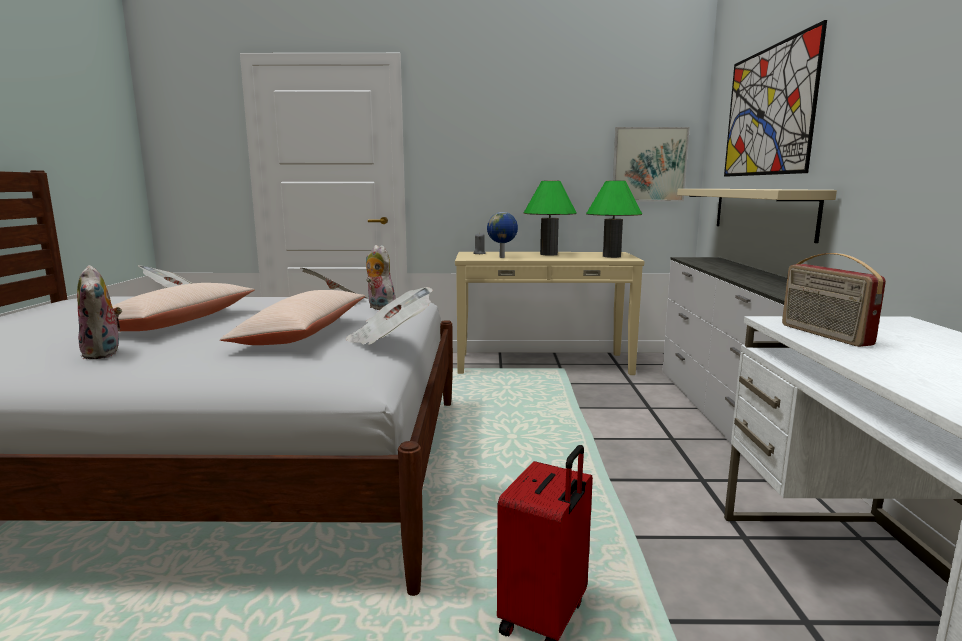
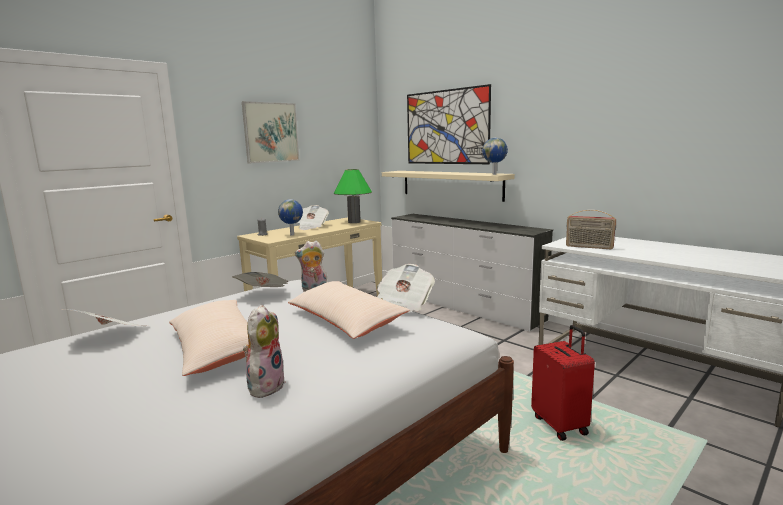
camera: 45 degrees left, 0 degrees up
(104, 353) = (265, 386): plush toy -> plush toy turned 90 degrees counterclockwise
(548, 254) = (311, 227): green table lamp -> newspaper
(649, 164) = (352, 156): picture -> picture (271, 132)
(790, 189) = (494, 174): none -> globe

